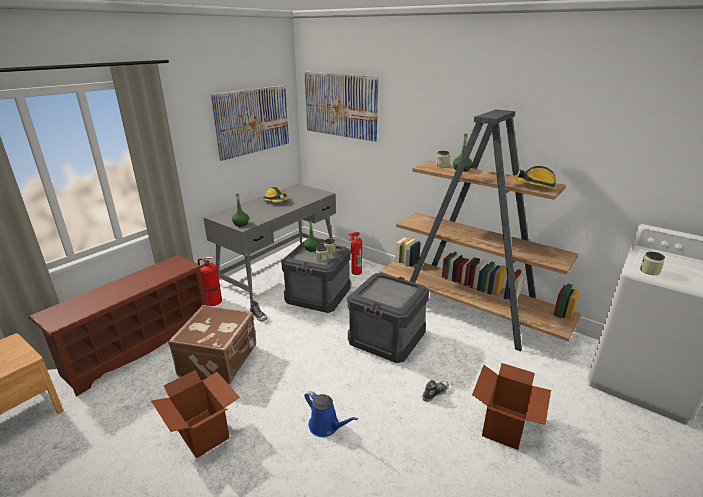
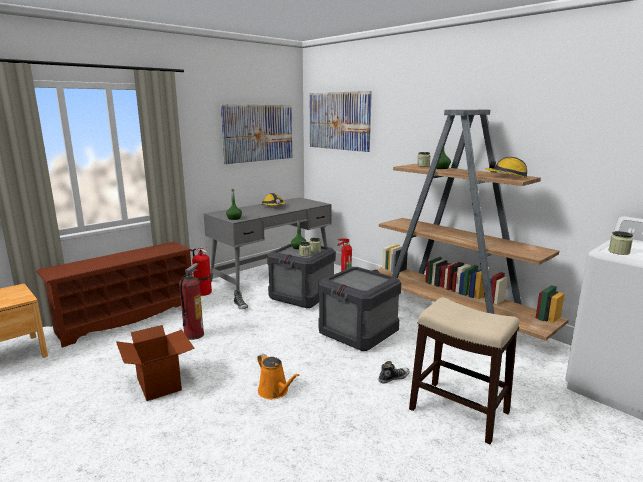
camera: 10 degrees right, 10 degrees down
(220, 361) = (194, 334): brown suitcase -> fire extinguisher
(326, 426) = (275, 391): blue watering can -> orange watering can
(505, 425) = (459, 411): cardboard box -> stool

